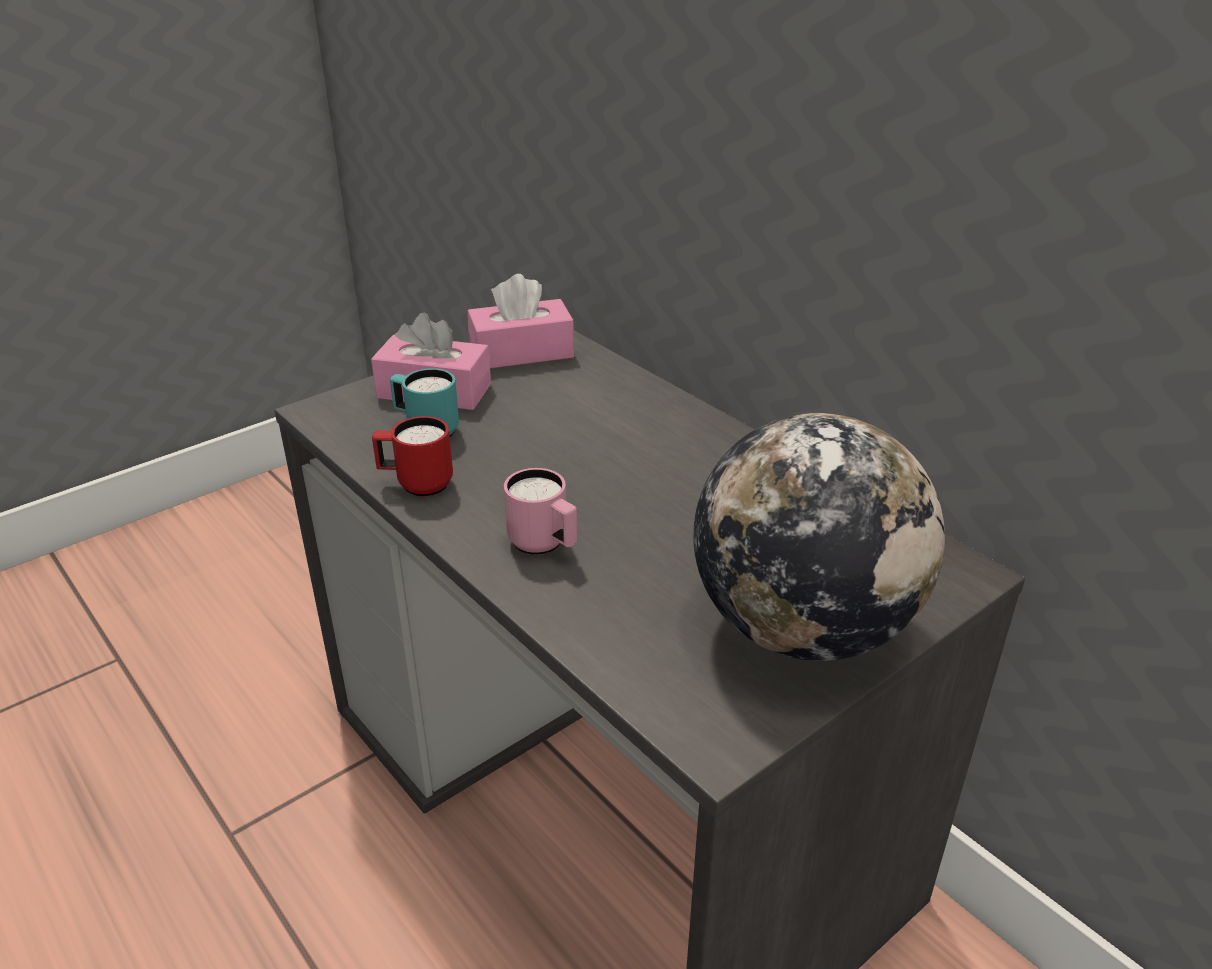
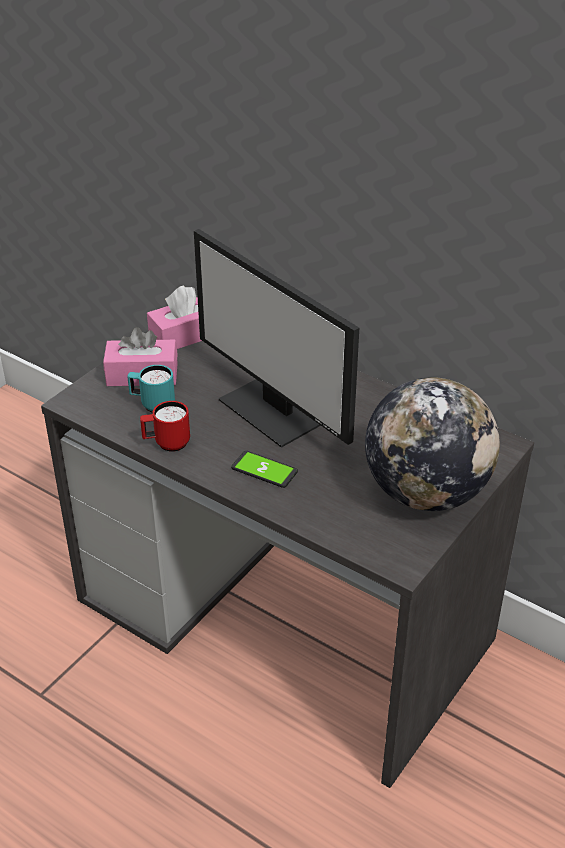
camera: 15 degrees left, 5 degrees up
(544, 545) = (264, 470): pink mug -> phone
(602, 464) = (274, 410): none -> monitor

